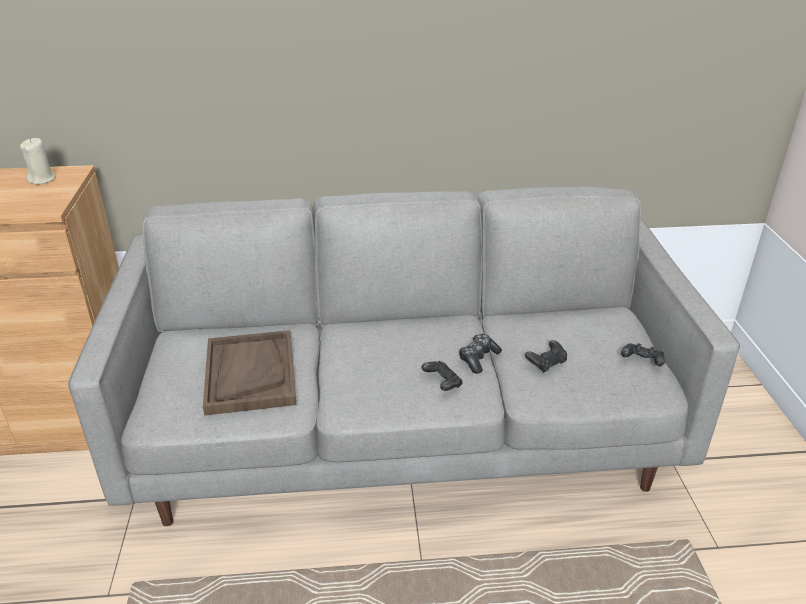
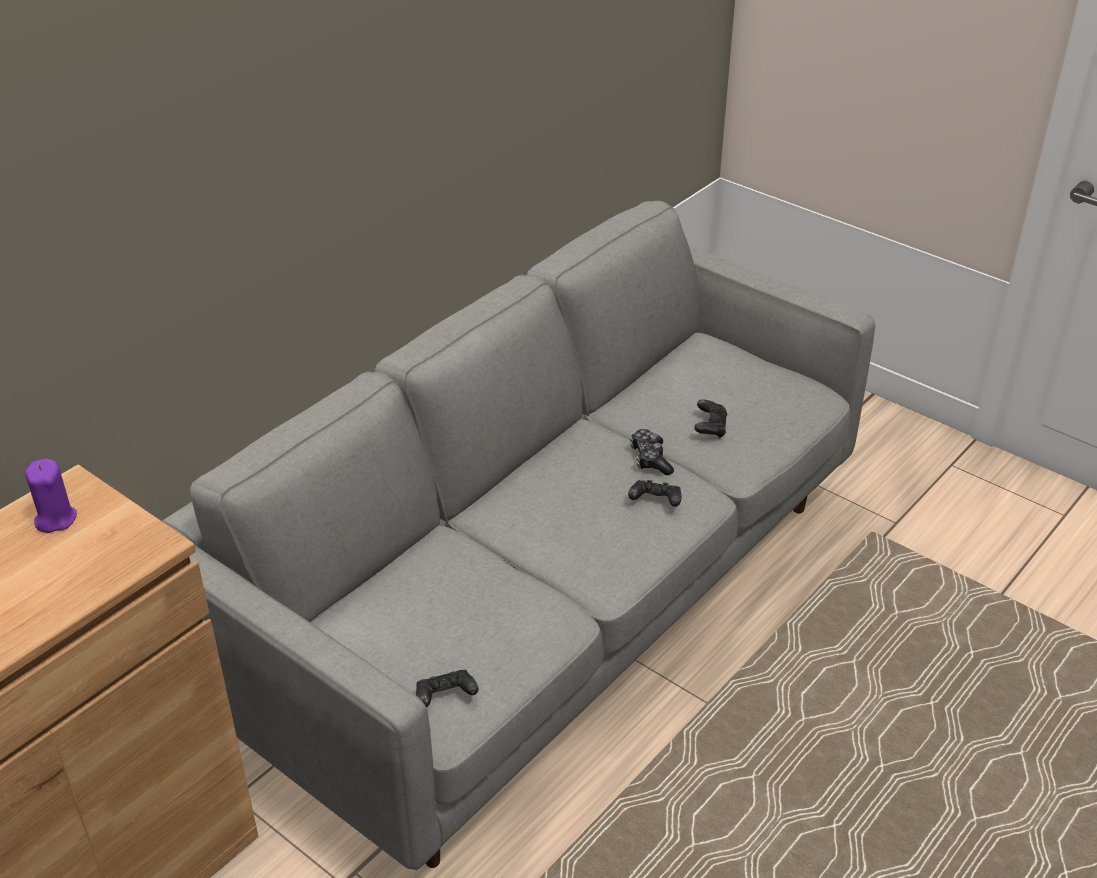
camera: 45 degrees left, 5 degrees up
(42, 179) = (55, 519): beige candle -> purple candle
(250, 374) = (469, 613): brown tray -> none
(641, 362) = (777, 380): black game controller -> black game controller (445, 697)

